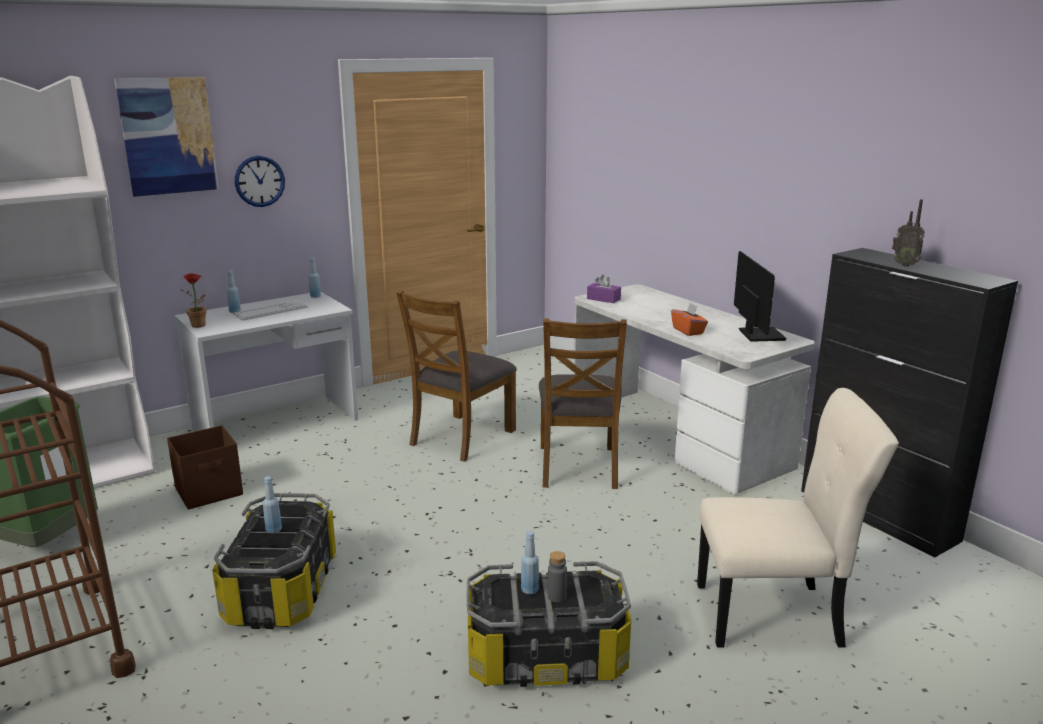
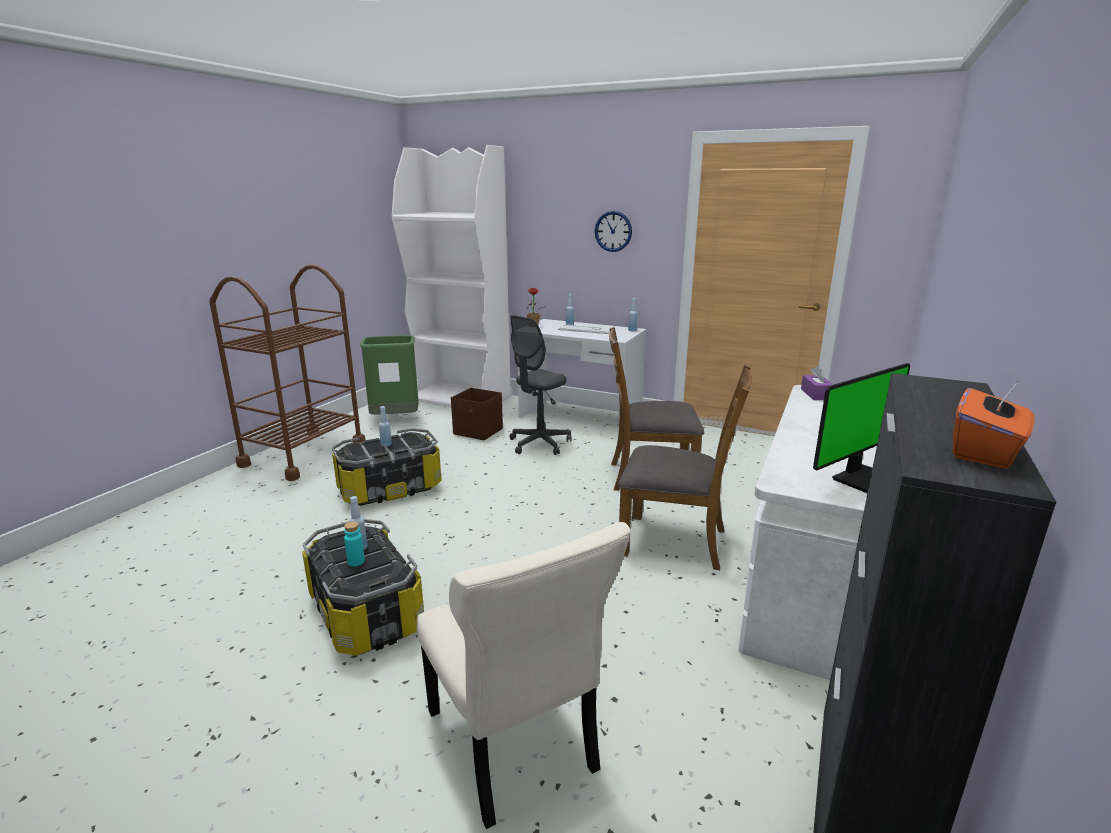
camera: 60 degrees right, 0 degrees up
(168, 136) = (556, 191): picture -> none
(307, 465) = (539, 444): none -> grey office chair
(557, 596) = (356, 561): grey bottle -> turquoise bottle
(579, 466) = (674, 541): brown chair -> brown chair turned 135 degrees counterclockwise
(688, 331) = (799, 443): orange tissue box -> orange tissue box (985, 452)
(904, 265) = (931, 411): radio -> none

